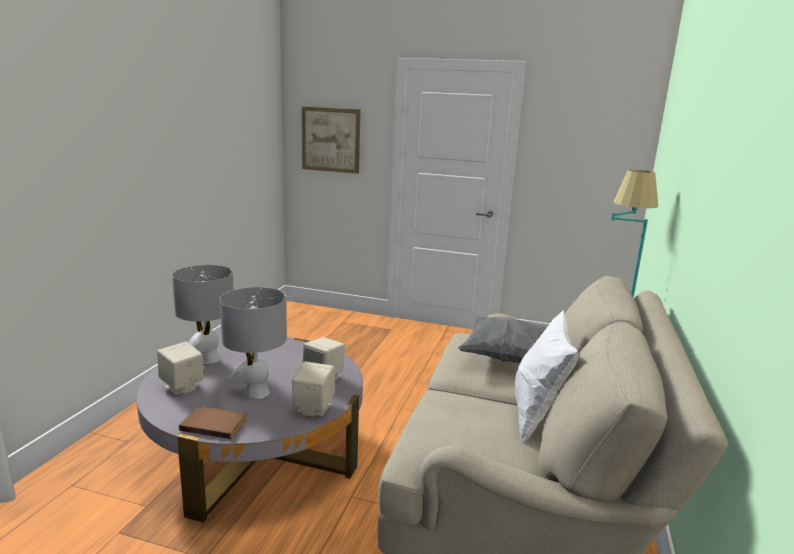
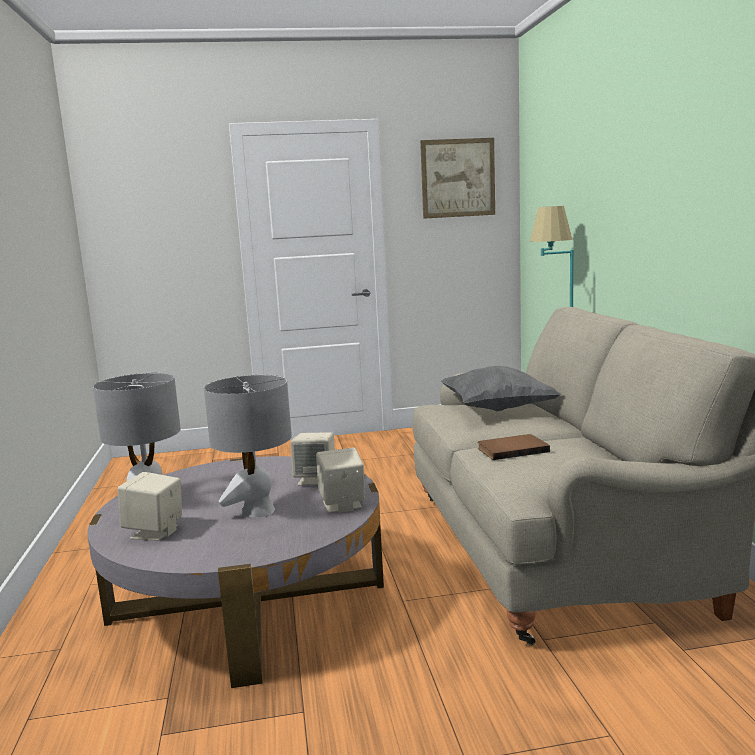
camera: 25 degrees left, 5 degrees down
(215, 424) = (250, 548): brown book -> brown book (511, 449)
(330, 140) = (152, 232): picture -> picture (458, 178)
(537, 416) = (579, 440): white pillow -> none

